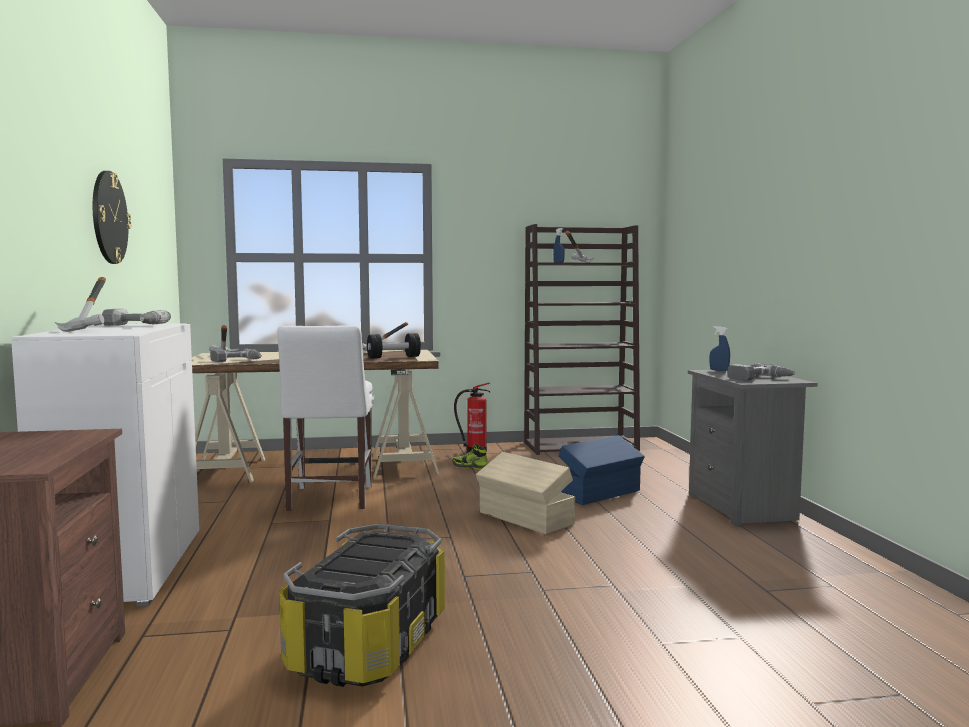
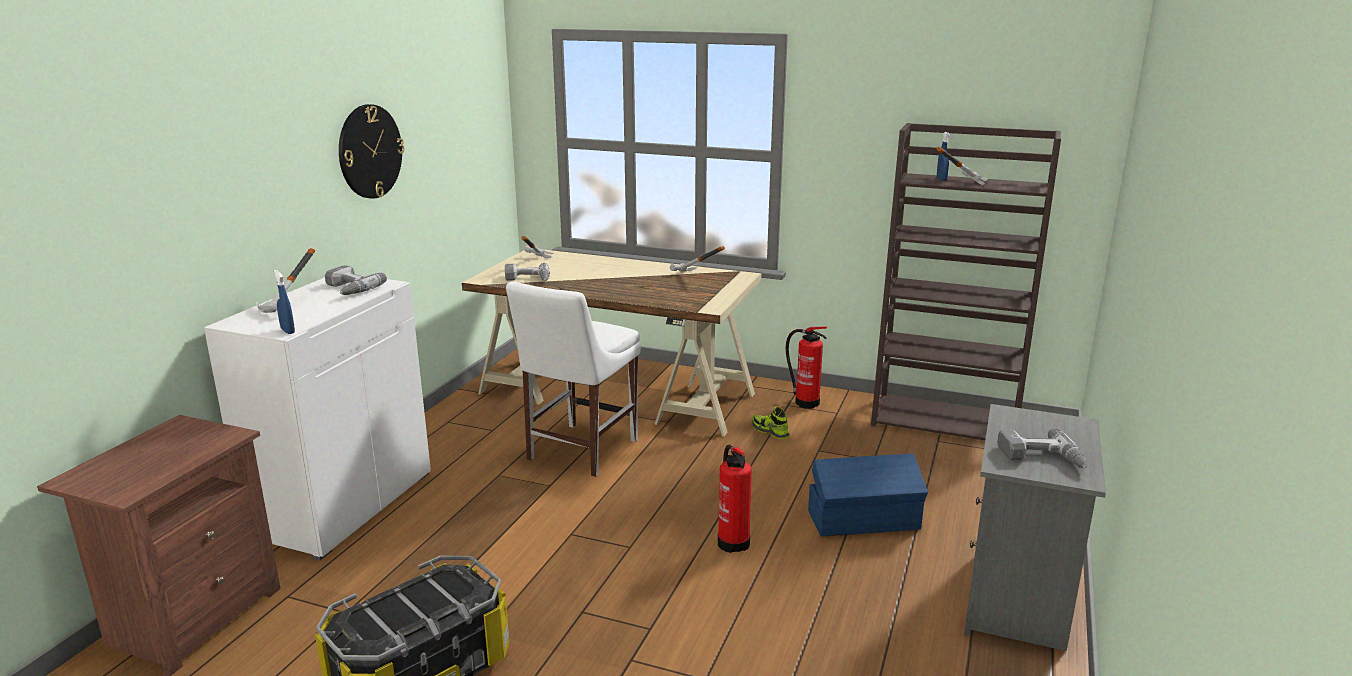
camera: 30 degrees right, 15 degrees up
(393, 357) = (687, 295): black dumbbell -> none
(525, 519) = (733, 541): beige storage box -> fire extinguisher
(719, 370) = (1032, 415): blue spray bottle -> blue spray bottle (287, 331)

